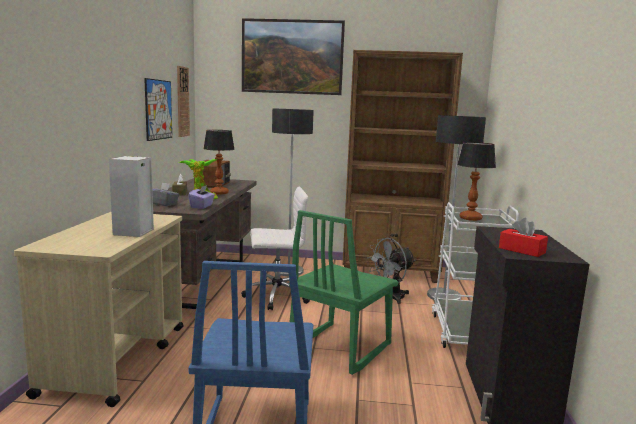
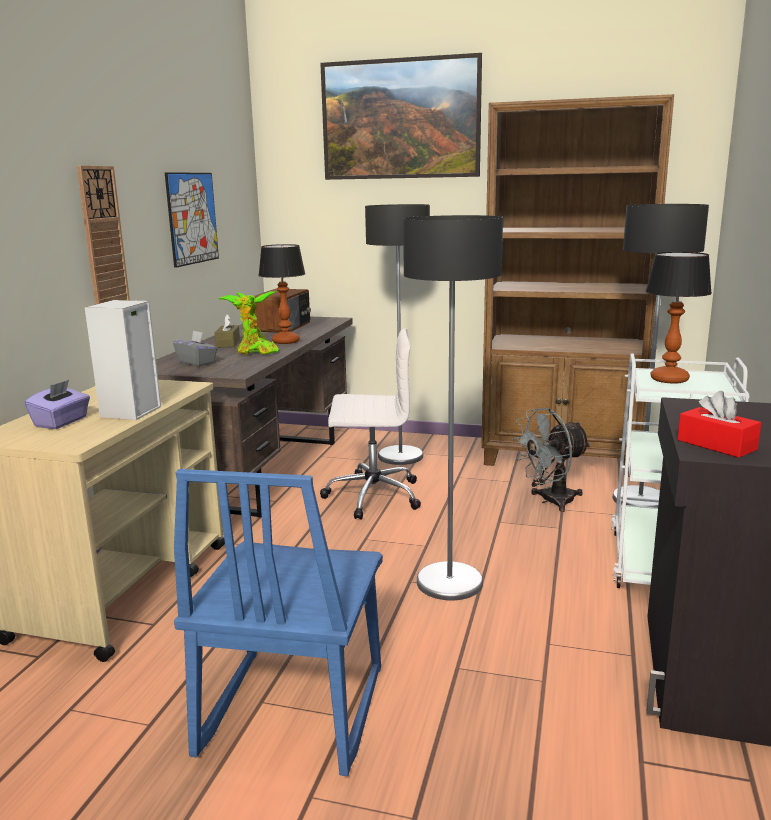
camera: 10 degrees right, 5 degrees up
(182, 102) = (235, 202): wall clock -> wall clock (103, 239)
(202, 206) = (250, 365): purple tissue box -> purple tissue box (62, 422)
(339, 347) = (448, 582): green chair -> floor lamp

